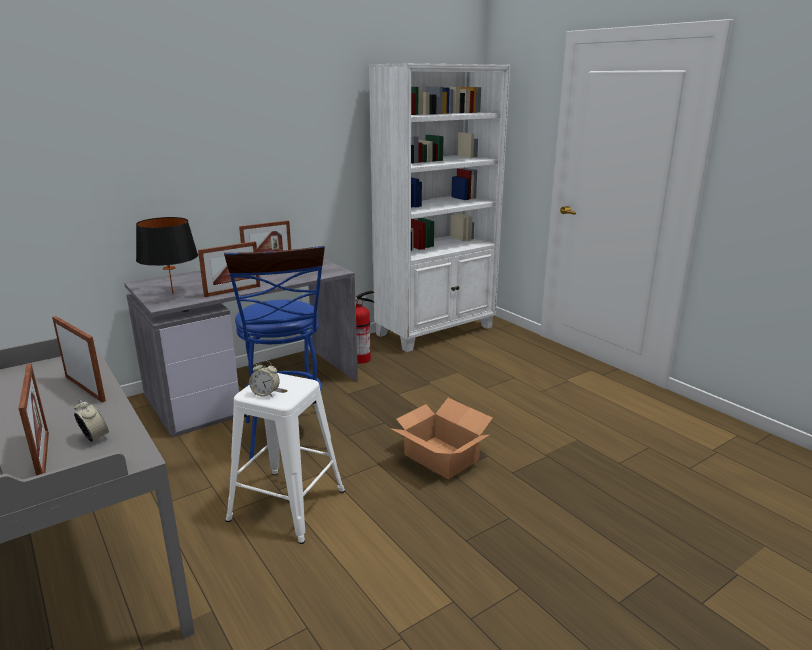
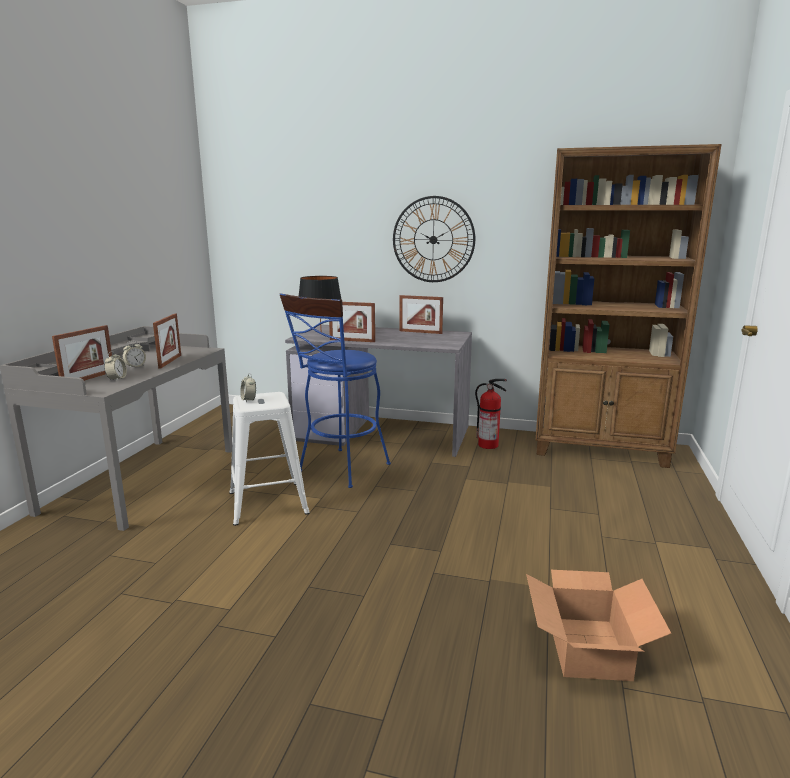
camera: 50 degrees right, 5 degrees down
(57, 414) = (135, 366): none -> alarm clock
(257, 157) = (433, 239): none -> wall clock
(436, 331) = (600, 450): white bookcase -> brown bookcase
(441, 456) = (406, 531): cardboard box -> cardboard box (589, 647)

